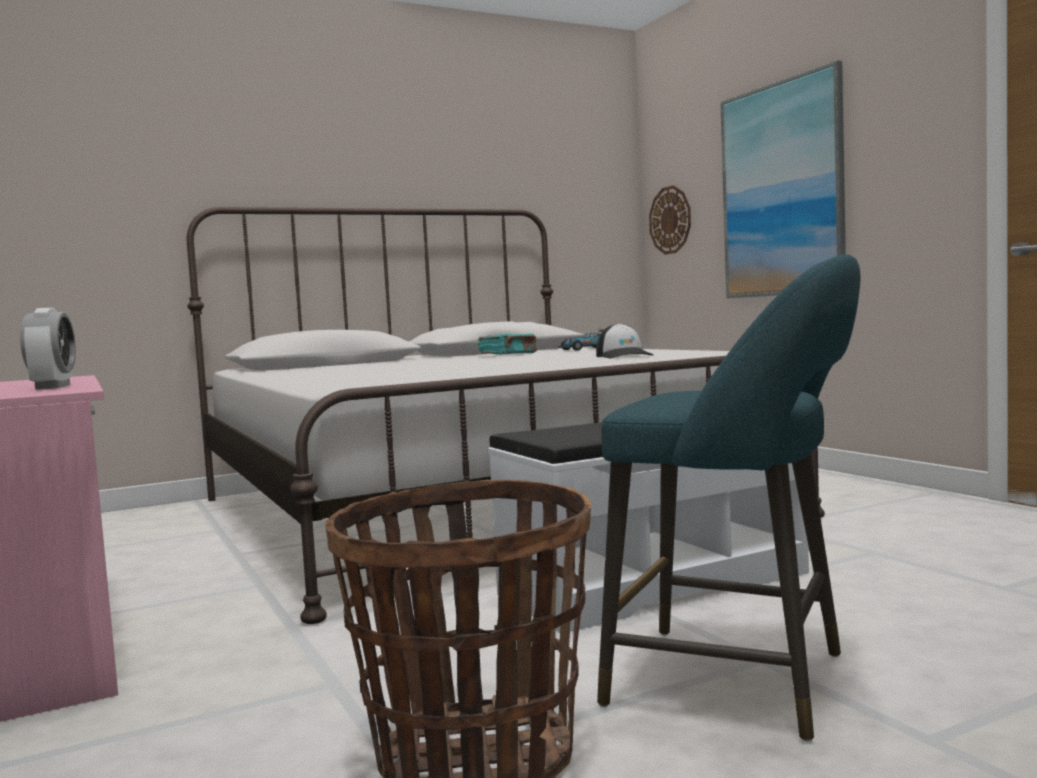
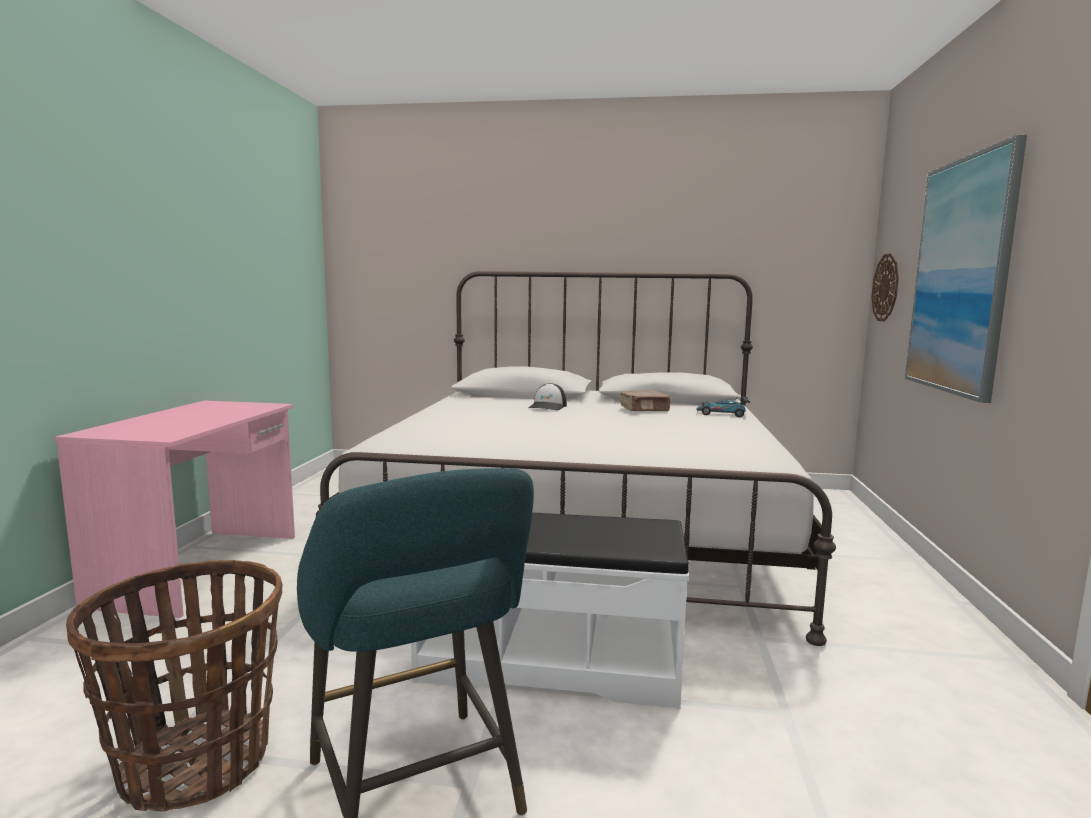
camera: 35 degrees right, 5 degrees up
(53, 387) = (195, 425): alarm clock -> none
(509, 354) = (645, 410): turquoise book -> brown book
(624, 356) = (679, 440): cap -> cap (548, 407)

